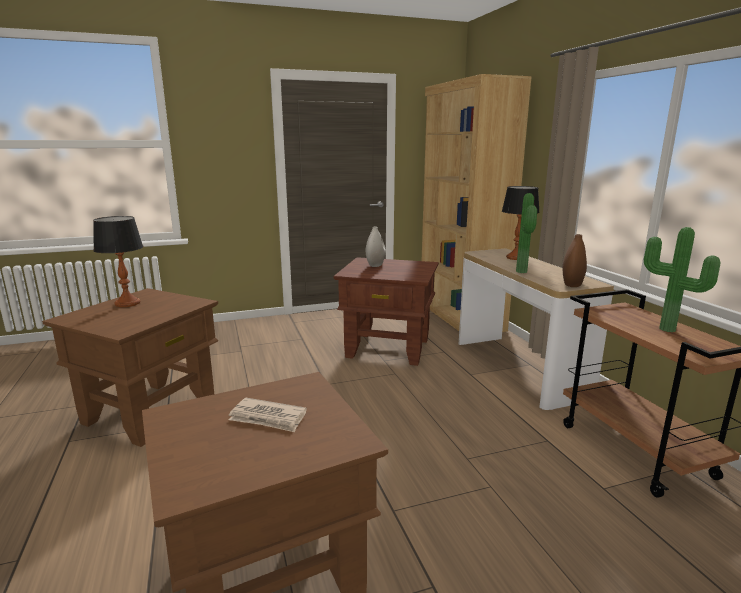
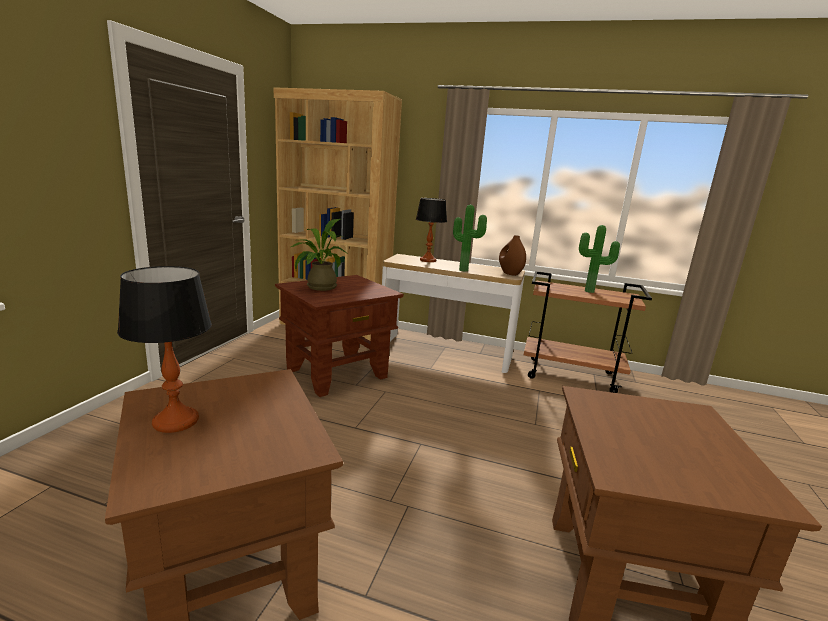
camera: 55 degrees left, 0 degrees up
(268, 418) = (646, 430): newspaper -> none
(375, 265) = (318, 287): white vase -> potted plant

